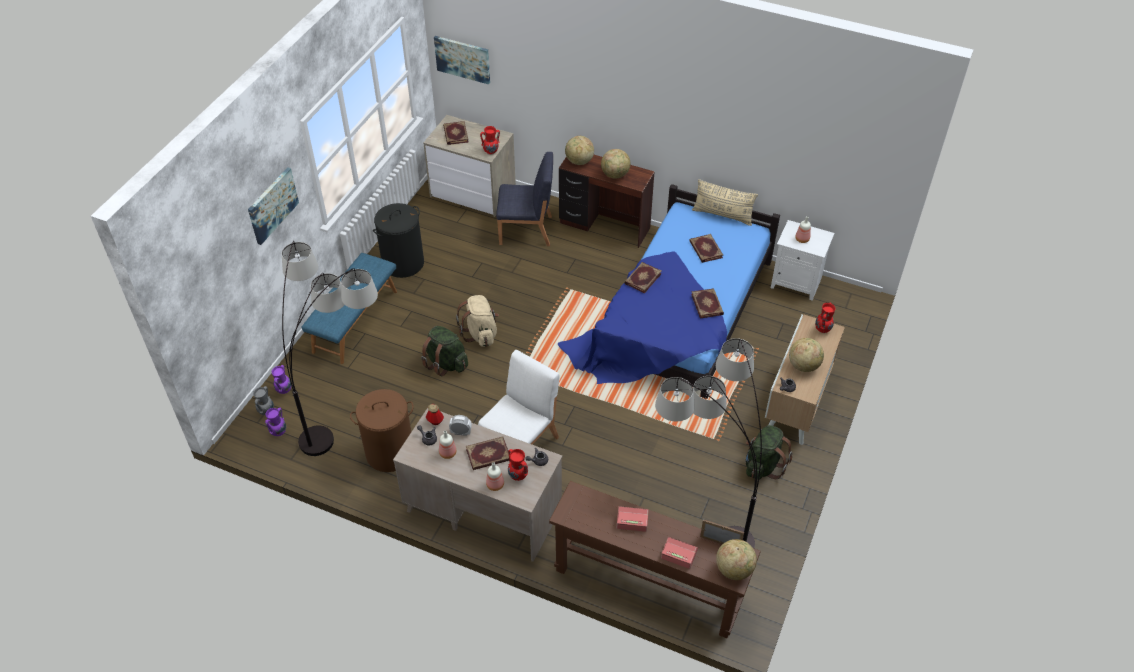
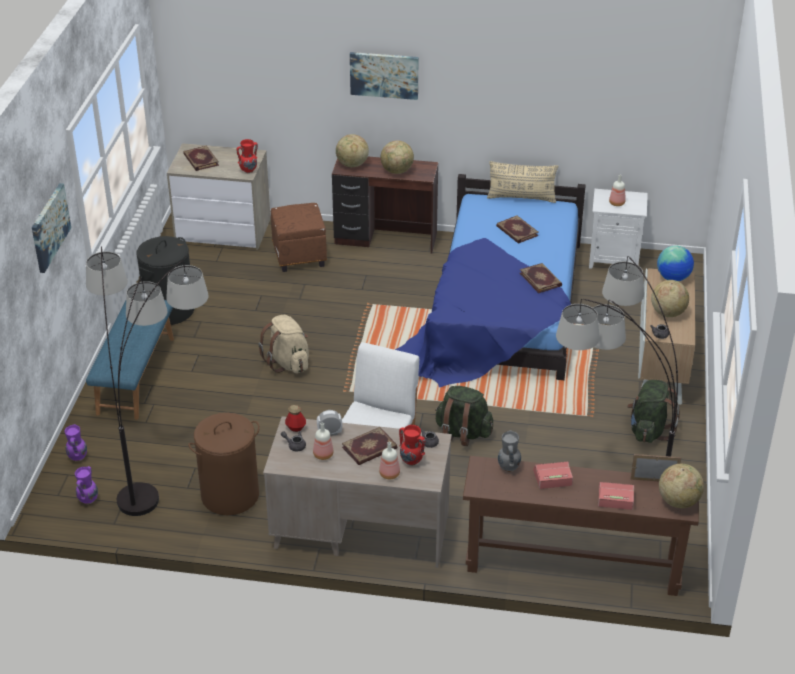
camera: 15 degrees left, 10 degrees down
(266, 412) = (64, 482): grey vase -> grey vase (508, 468)
(446, 363) = (260, 398): green backpack -> green backpack (462, 433)
(462, 59) = (201, 71): picture -> picture (384, 75)
(526, 230) = (300, 257): blue chair -> brown ottoman
(642, 278) = (461, 267): book -> none
(822, 329) = (673, 278): red vase -> globe

